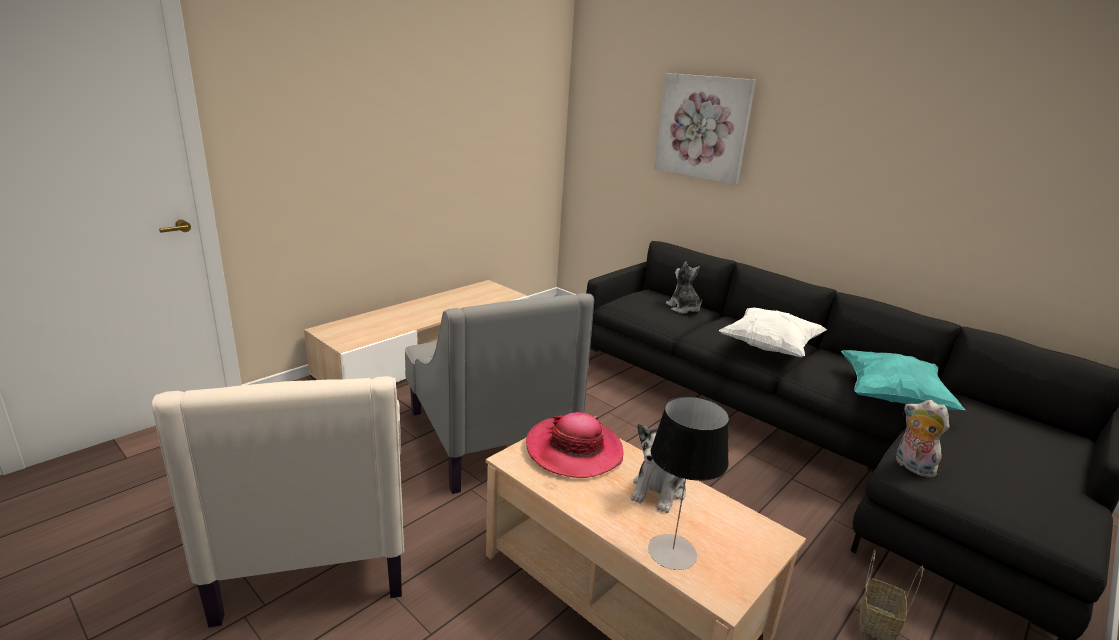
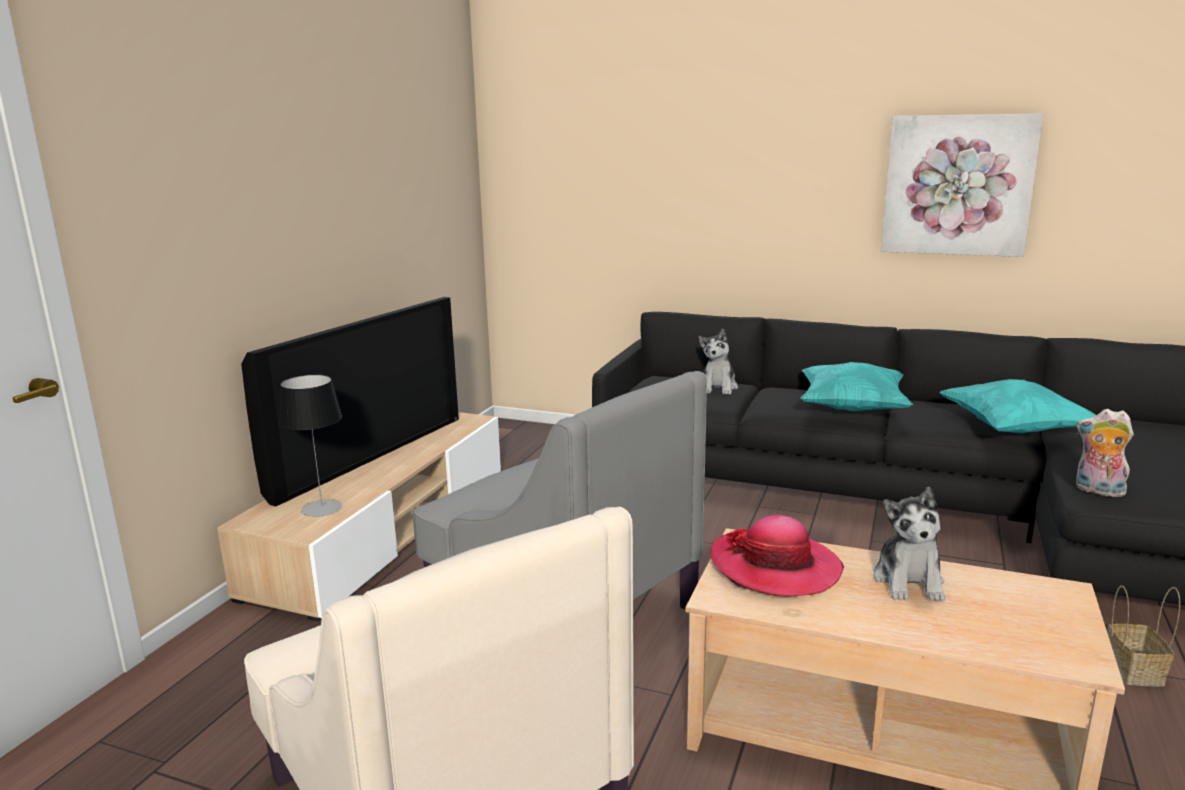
camera: 20 degrees left, 5 degrees down
(425, 303) = (367, 454): none -> television
(672, 552) = (992, 638): table lamp -> table lamp (322, 508)
(683, 308) = (718, 388): plush toy -> plush toy turned 120 degrees counterclockwise
(703, 127) = (686, 159): picture -> picture (957, 185)
(769, 348) = (851, 409): white pillow -> turquoise pillow

